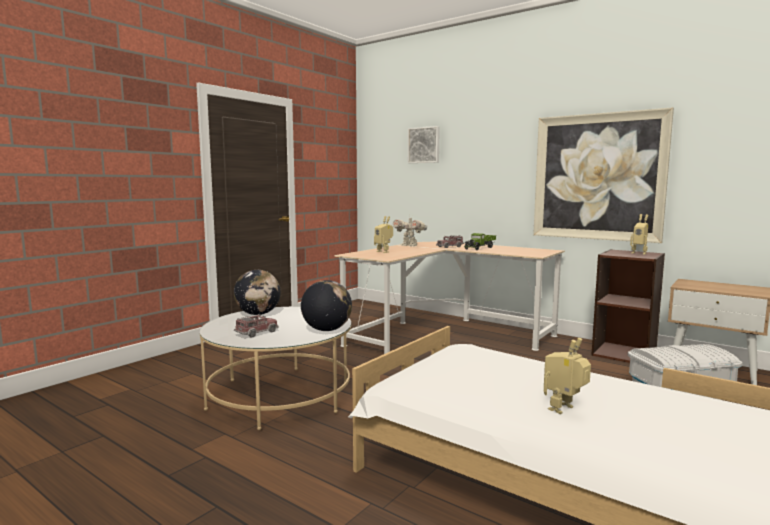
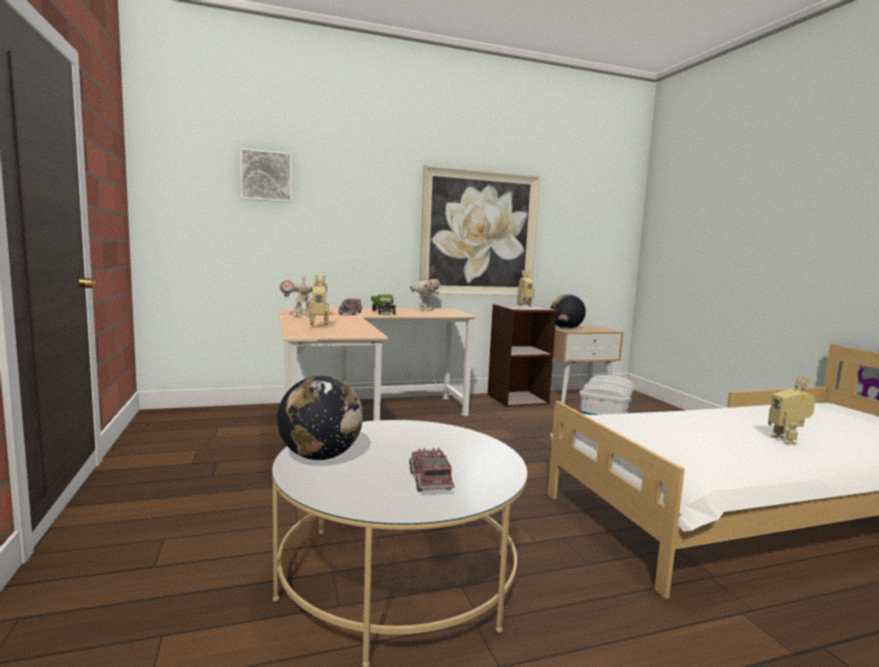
camera: 55 degrees left, 0 degrees up
(327, 330) = (478, 444): globe -> globe (566, 328)
(525, 249) = (425, 310): none -> toy robot

